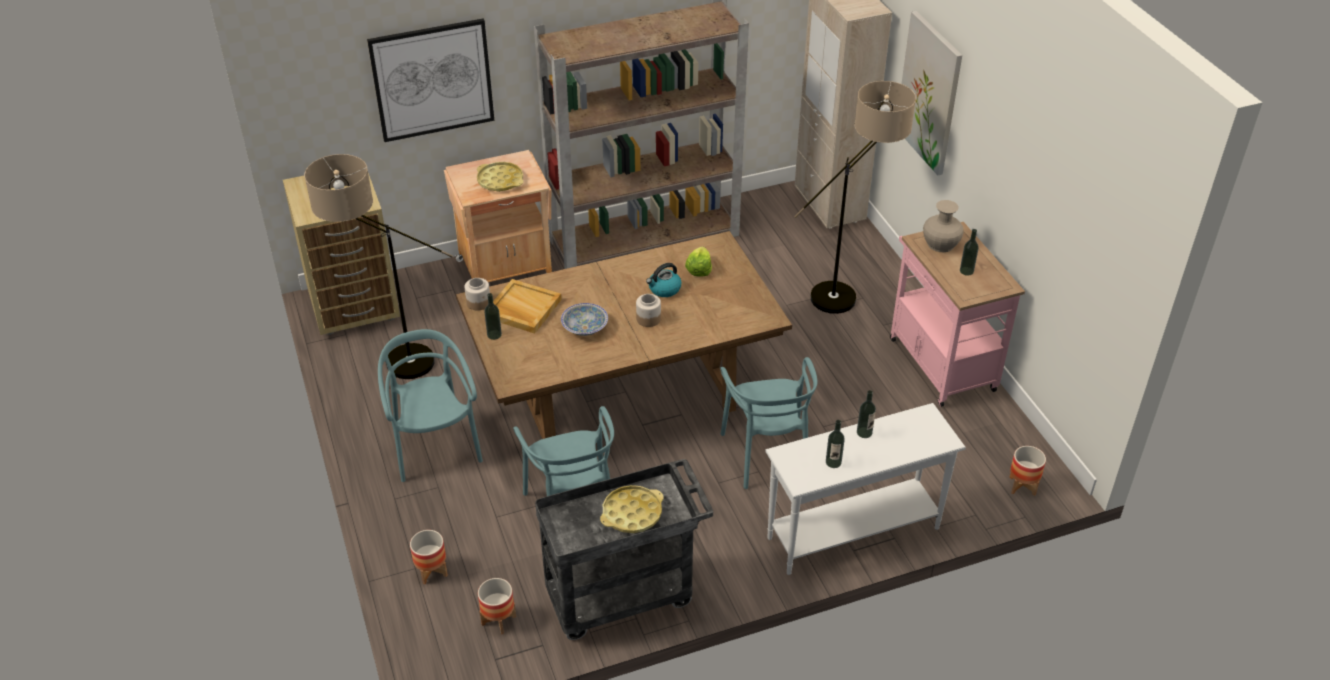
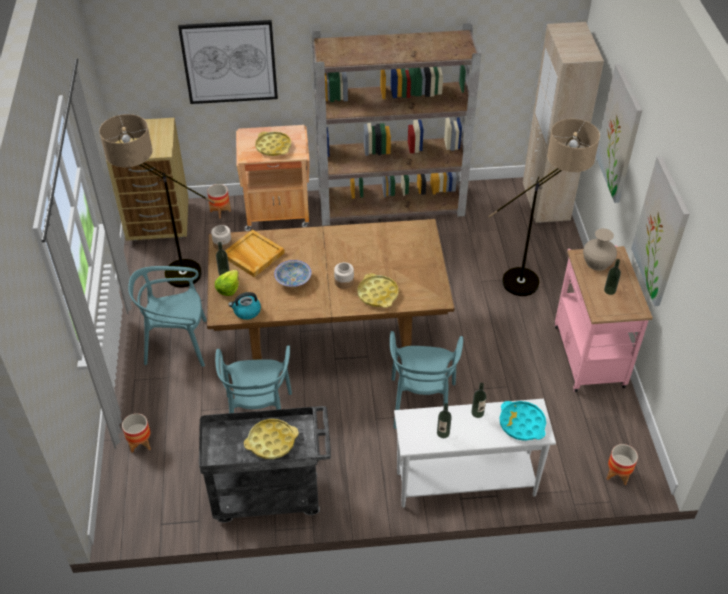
camera: 15 degrees right, 5 degrees up
(434, 446) = (177, 344): turquoise chair -> turquoise chair turned 90 degrees counterclockwise
(499, 620) = (174, 493): planter -> planter (220, 211)
(664, 289) = (365, 259): kettle -> kettle (246, 311)
(695, 325) = (377, 294): none -> yellow tray
(698, 269) = (398, 247): lettuce -> lettuce (228, 288)
(919, 434) = (522, 423): none -> turquoise tray
(1016, 188) = (660, 232): none -> picture

